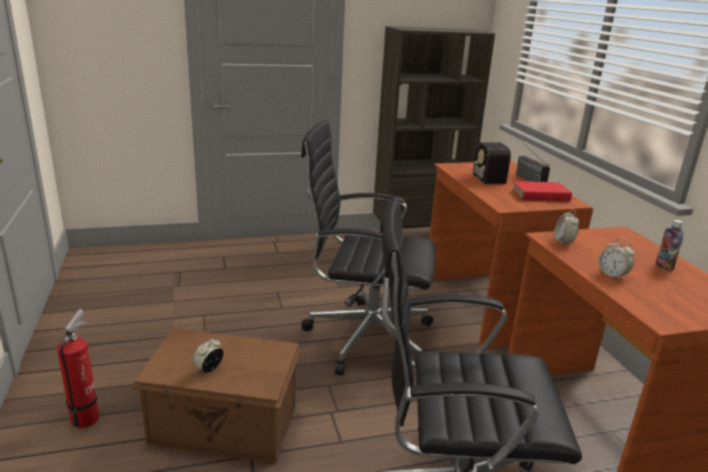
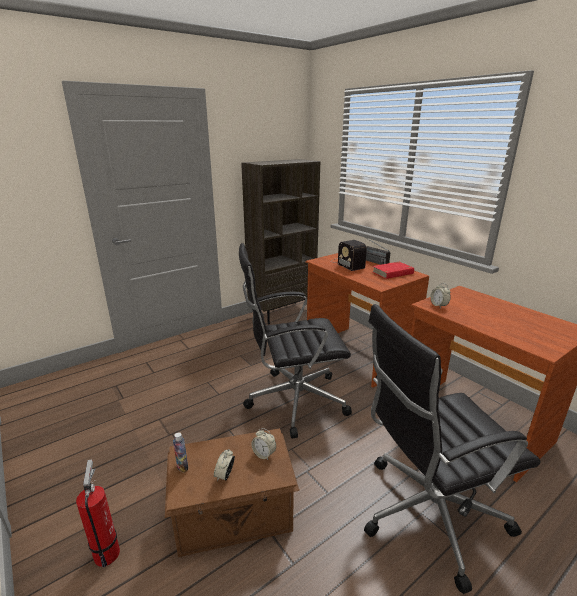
camera: 20 degrees left, 0 degrees up
(612, 275) = (488, 324): alarm clock -> alarm clock (264, 454)
(664, 266) = (507, 310): bottle -> bottle (182, 467)

